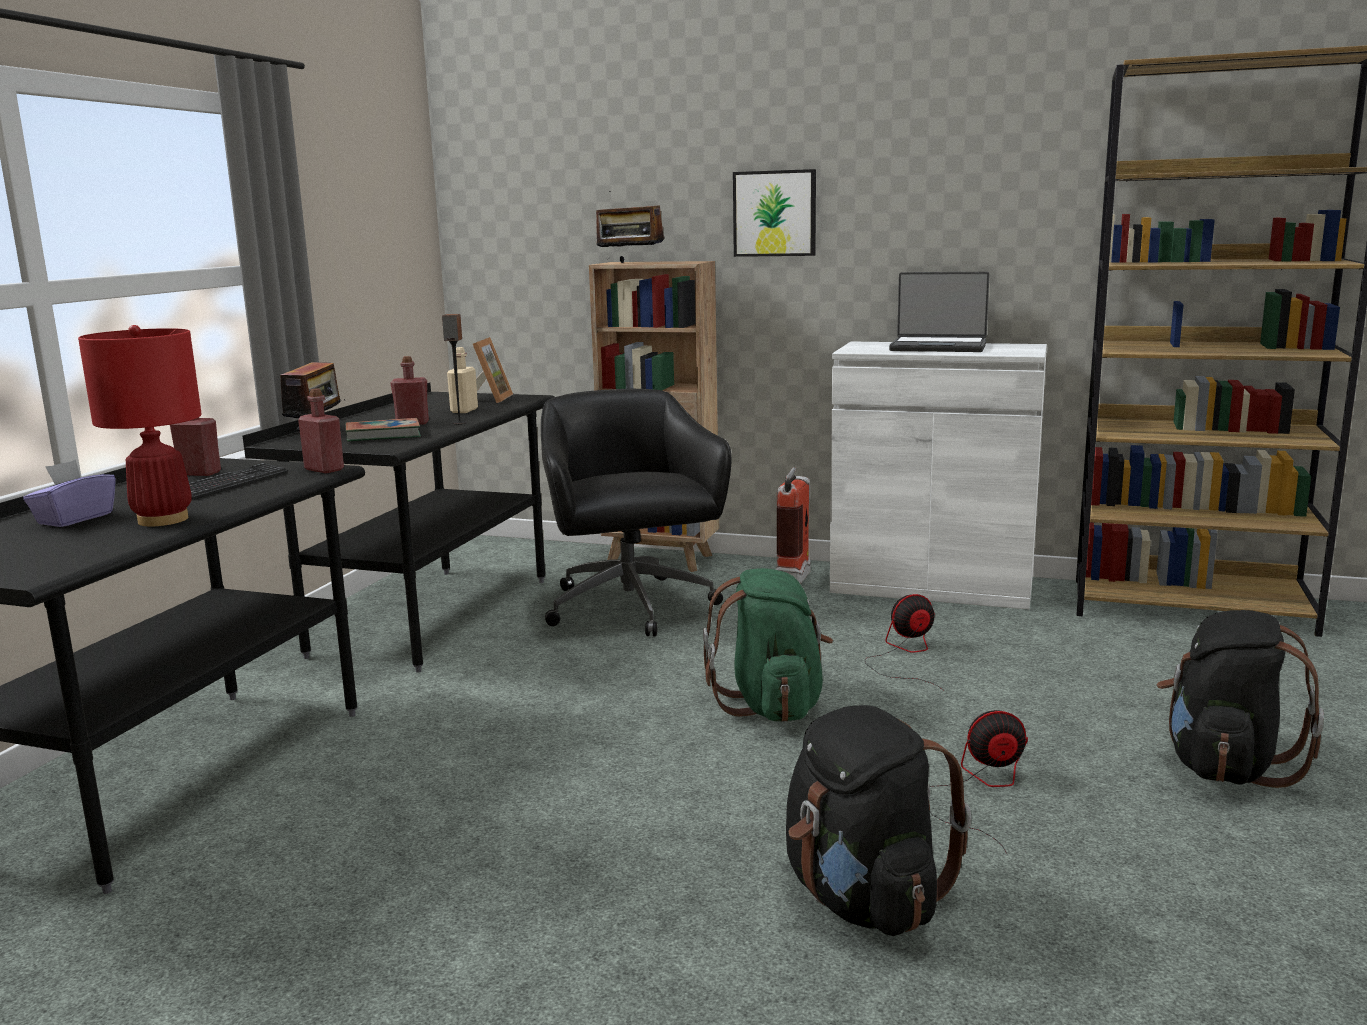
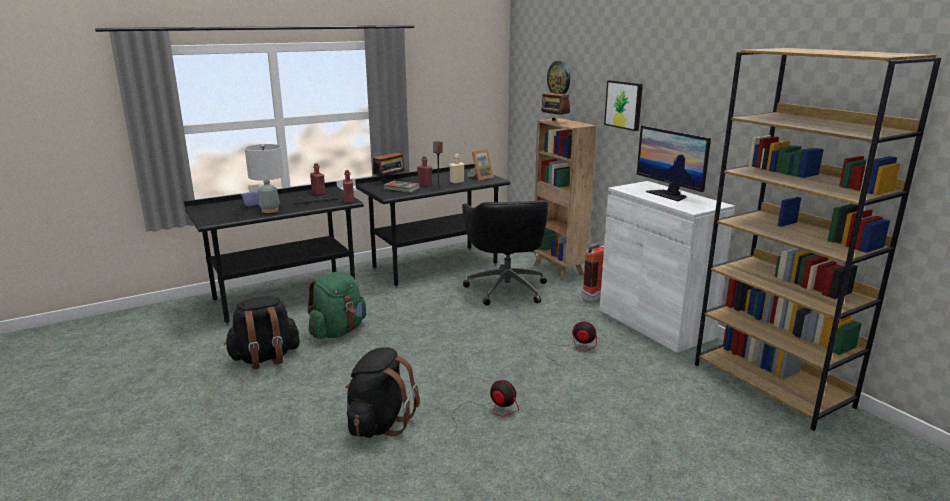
camera: 40 degrees right, 5 degrees up
(163, 520) = (270, 210): red table lamp -> grey table lamp
(594, 186) = (559, 78): none -> wall clock
(631, 608) = (506, 288): black office chair -> black office chair turned 150 degrees clockwise
(772, 705) = (480, 348): green backpack -> green backpack (338, 332)
(938, 347) = (669, 195): laptop -> monitor
(1224, 766) = (603, 454): black backpack -> black backpack (265, 358)

